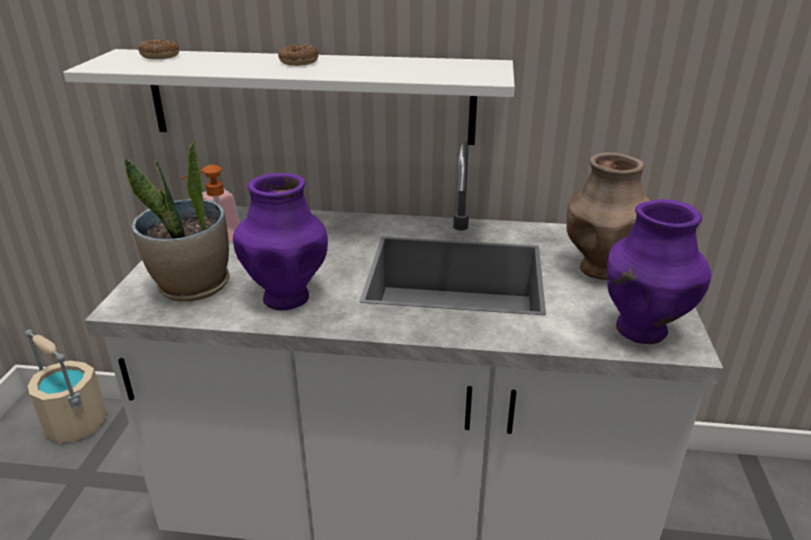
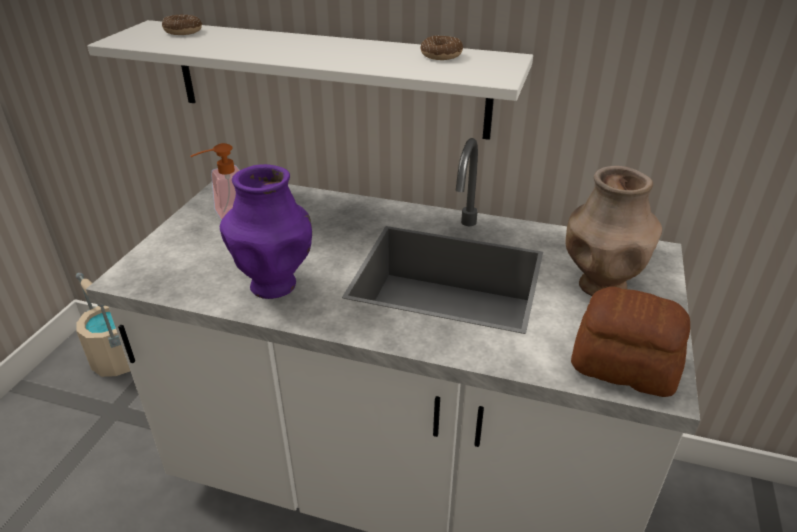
camera: 10 degrees right, 5 degrees up
(193, 286) = (191, 263): potted plant -> none
(299, 62) = (311, 46): donut -> donut (441, 55)
(641, 330) = (622, 364): purple vase -> bread

